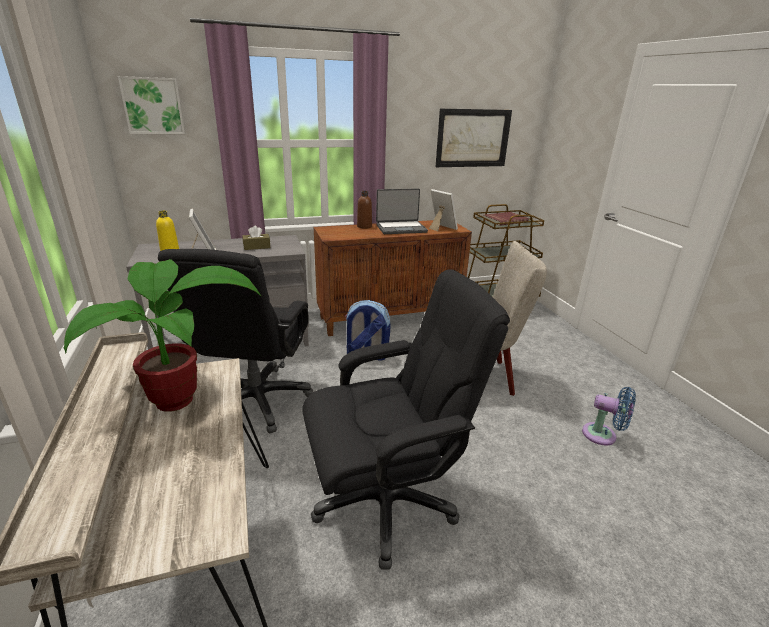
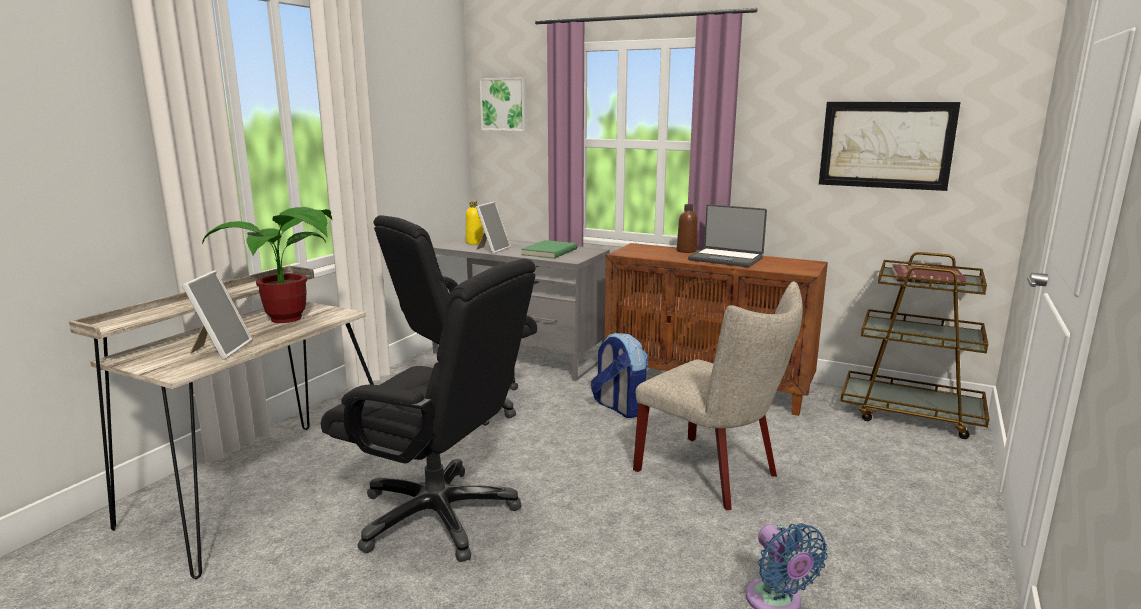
camera: 45 degrees right, 10 degrees down
(257, 247) = (548, 251): brown tissue box -> green book
(441, 228) = (782, 267): picture frame -> picture frame (220, 349)

